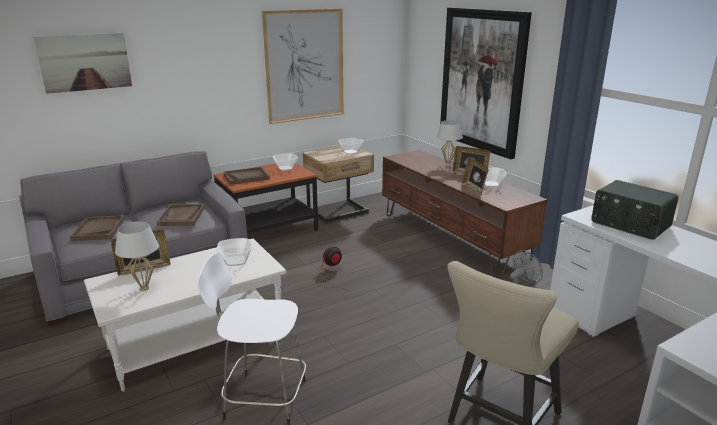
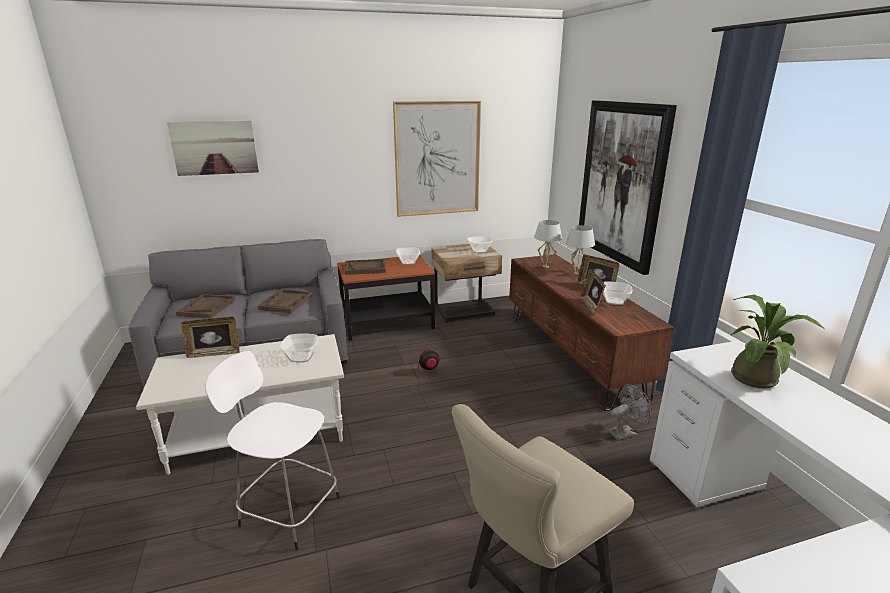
camera: 15 degrees right, 0 degrees up
(144, 288) = (199, 375): white table lamp -> white table lamp (545, 266)
(629, 225) = (756, 377): radio -> potted plant

